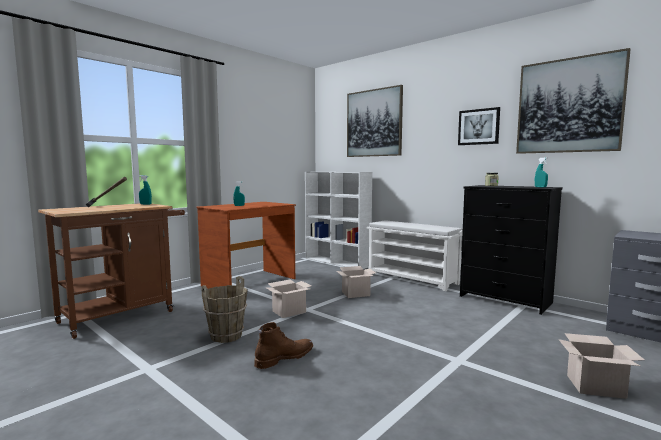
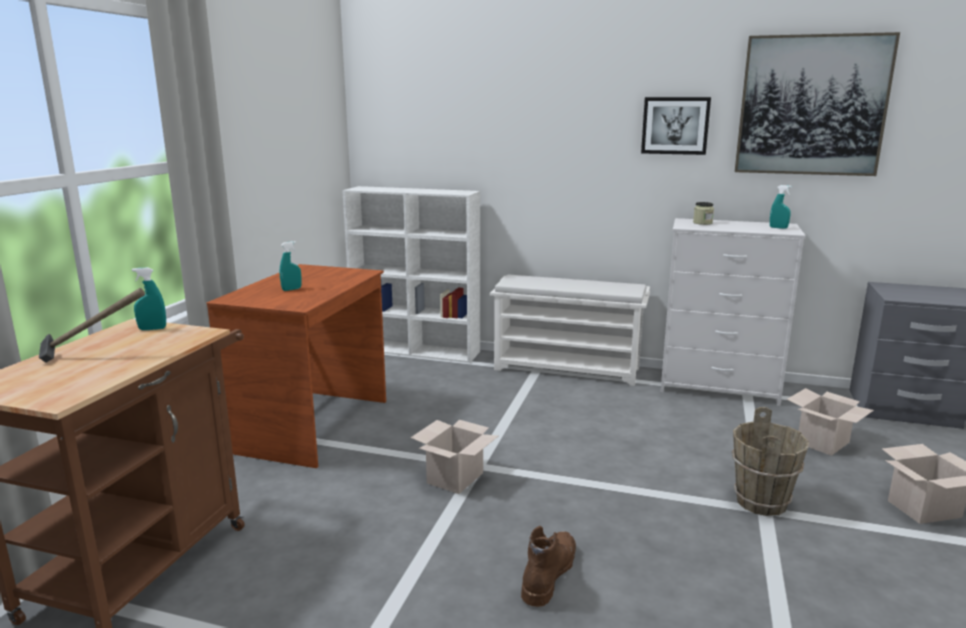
camera: 25 degrees left, 10 degrees up
(226, 336) = (410, 557): brown bucket -> brown bucket (762, 502)
(355, 294) = (517, 417): cardboard box -> cardboard box (823, 443)
(374, 123) = (480, 102): picture -> none
(506, 299) = (719, 387): black dresser -> white dresser

